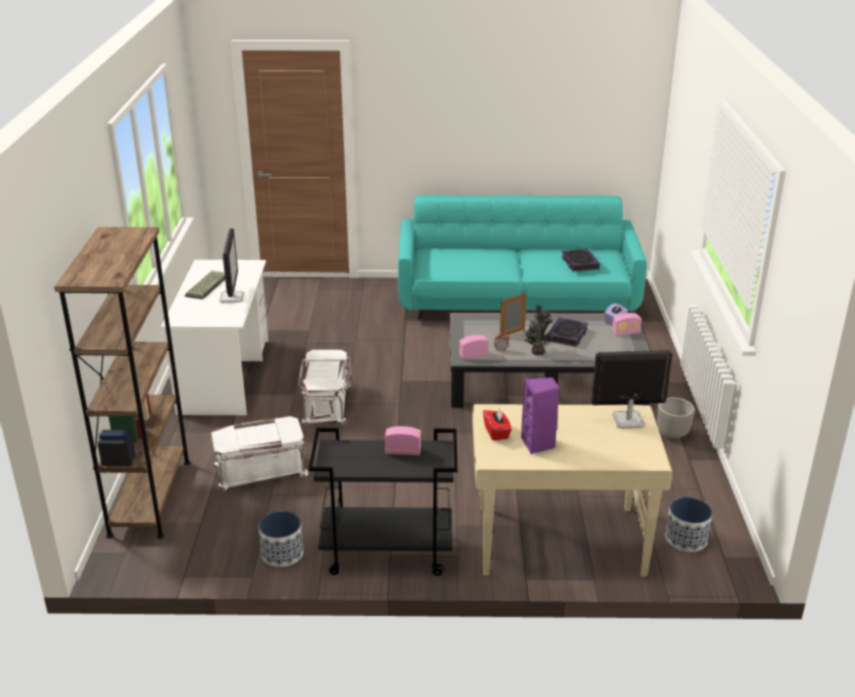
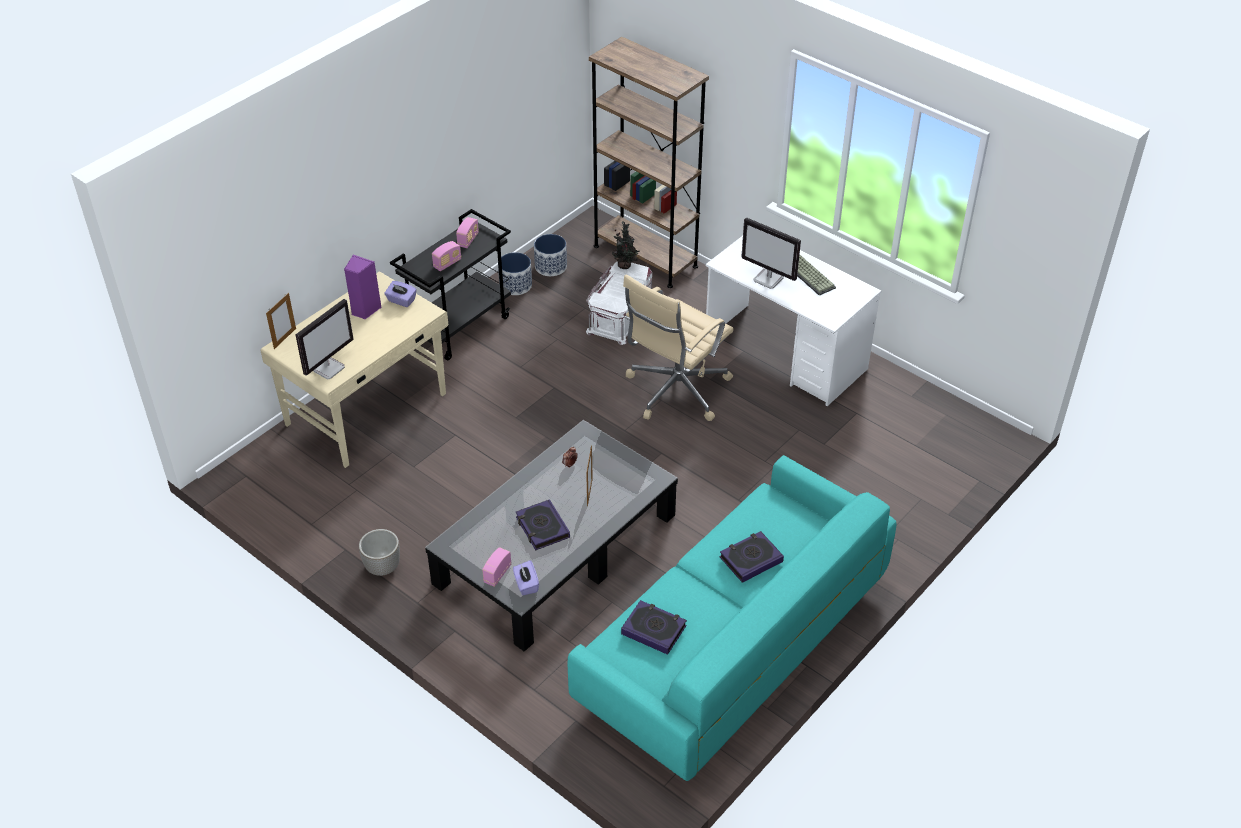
camera: 130 degrees right, 15 degrees up
(327, 402) = (675, 391): white storage box -> beige office chair
(473, 355) = (581, 441): radio -> radio (468, 240)
(486, 257) = (751, 559): none -> book
(496, 432) = (401, 301): red tissue box -> purple tissue box
(537, 352) = (539, 486): potted plant -> potted plant (625, 266)
(639, 465) = (285, 338): none -> picture frame
(686, 539) = (283, 471): planter -> planter (550, 266)

